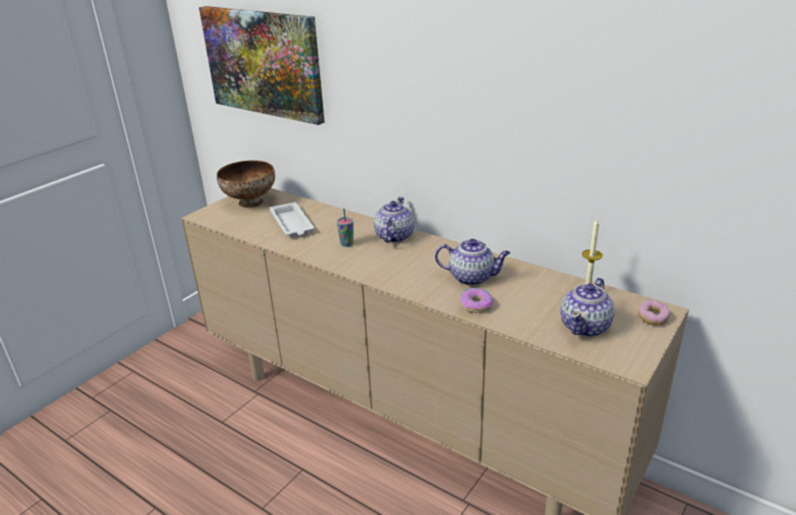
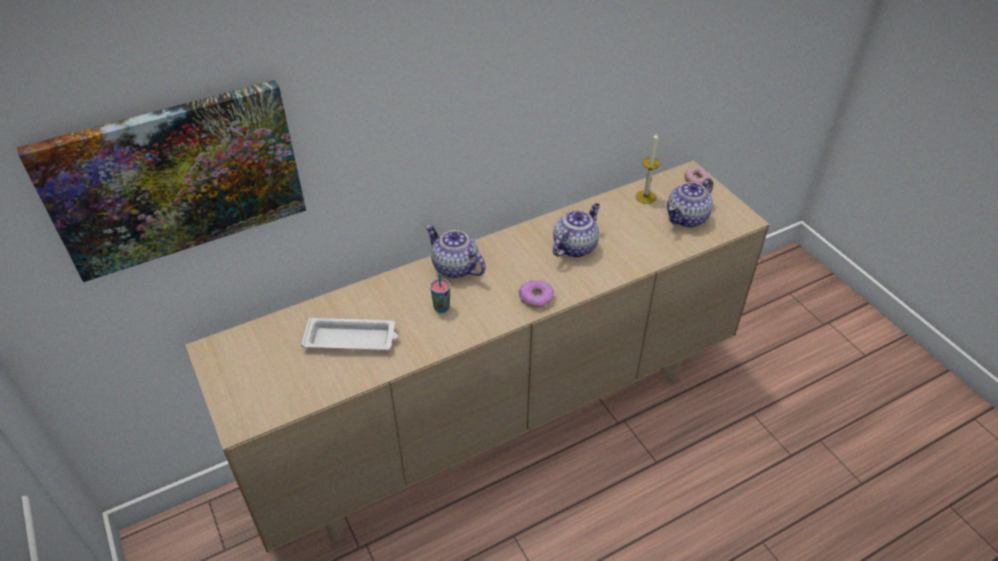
camera: 65 degrees left, 15 degrees up
(250, 202) = (247, 364): bowl -> none
(476, 305) = (621, 262): donut -> donut (536, 297)
(585, 326) = (687, 218): teapot -> teapot turned 75 degrees clockwise

